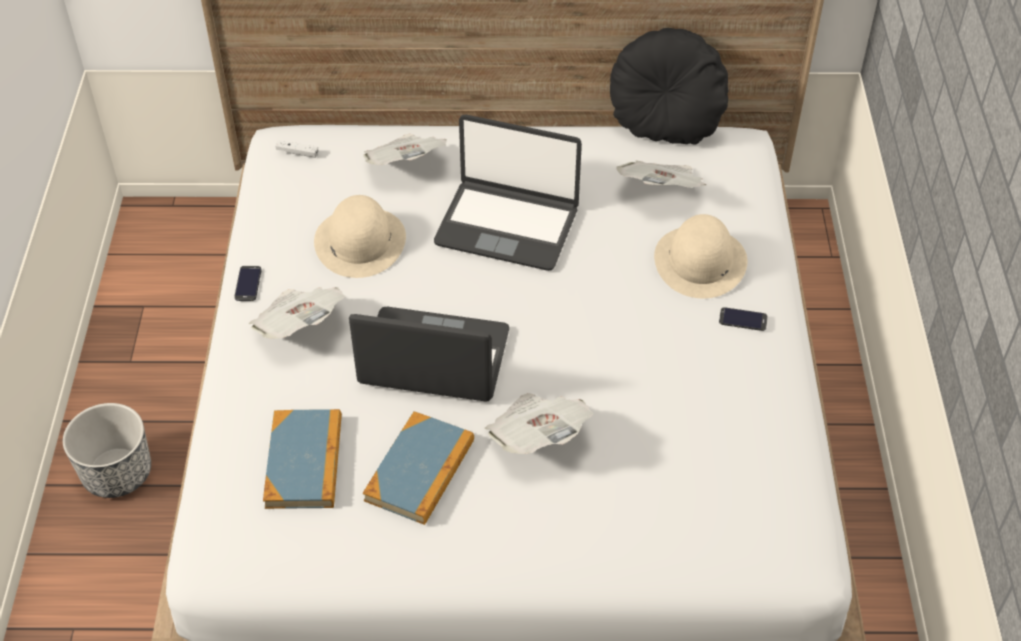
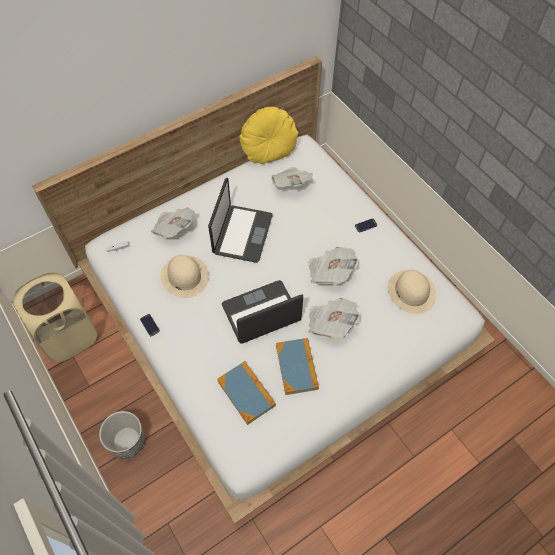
camera: 35 degrees left, 10 degrees up
(161, 275) = (69, 336): none -> beige laundry basket
(299, 327) = (191, 332): newspaper -> newspaper (330, 272)
(507, 225) = (242, 234): laptop -> laptop turned 60 degrees counterclockwise
(665, 129) = (269, 154): black pillow -> yellow pillow
(700, 261) = (331, 208): beige hat -> beige hat (411, 292)

